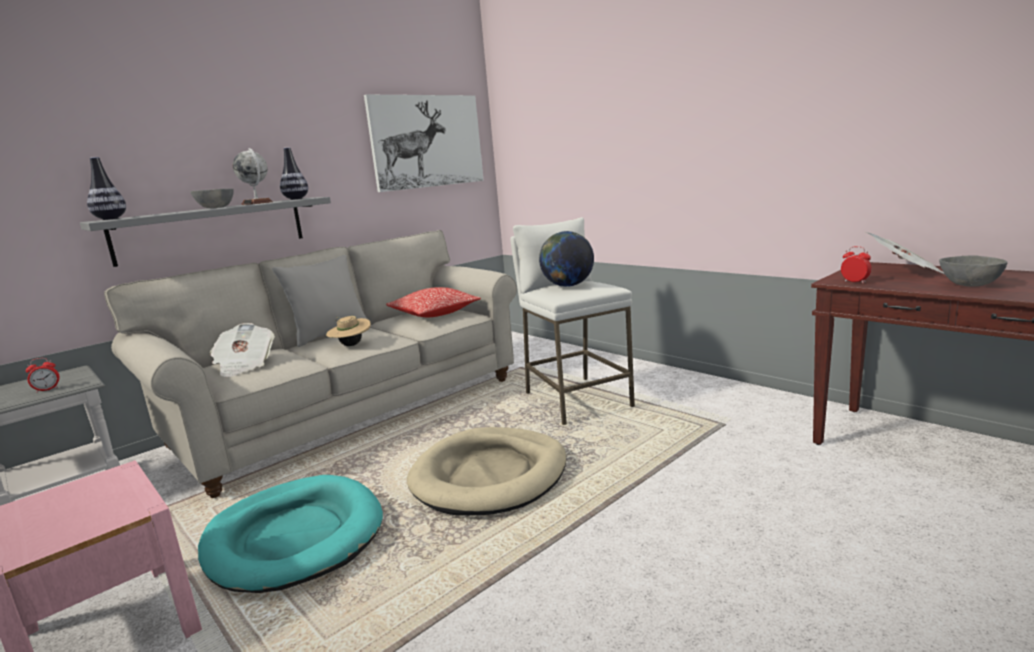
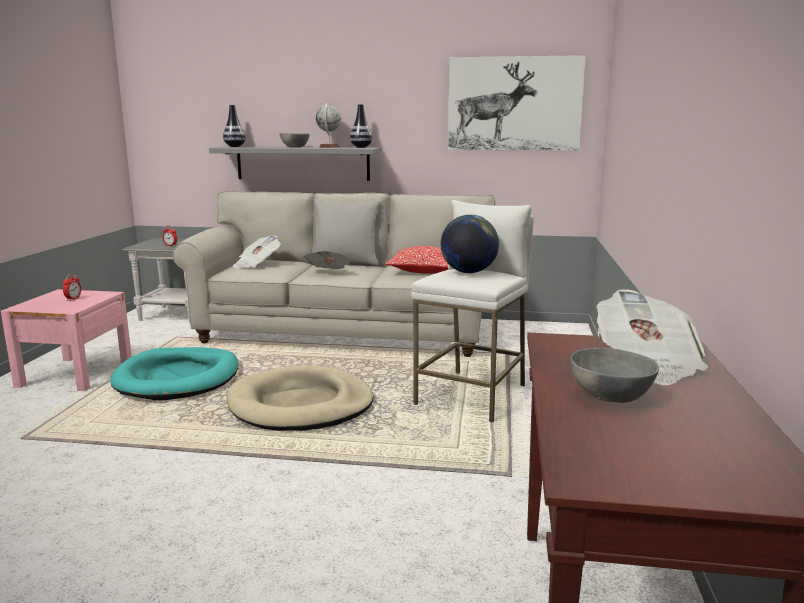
camera: 50 degrees right, 0 degrees up
(351, 345) = (329, 273): beige hat -> newspaper
(854, 282) = (556, 347): alarm clock -> alarm clock (73, 299)

